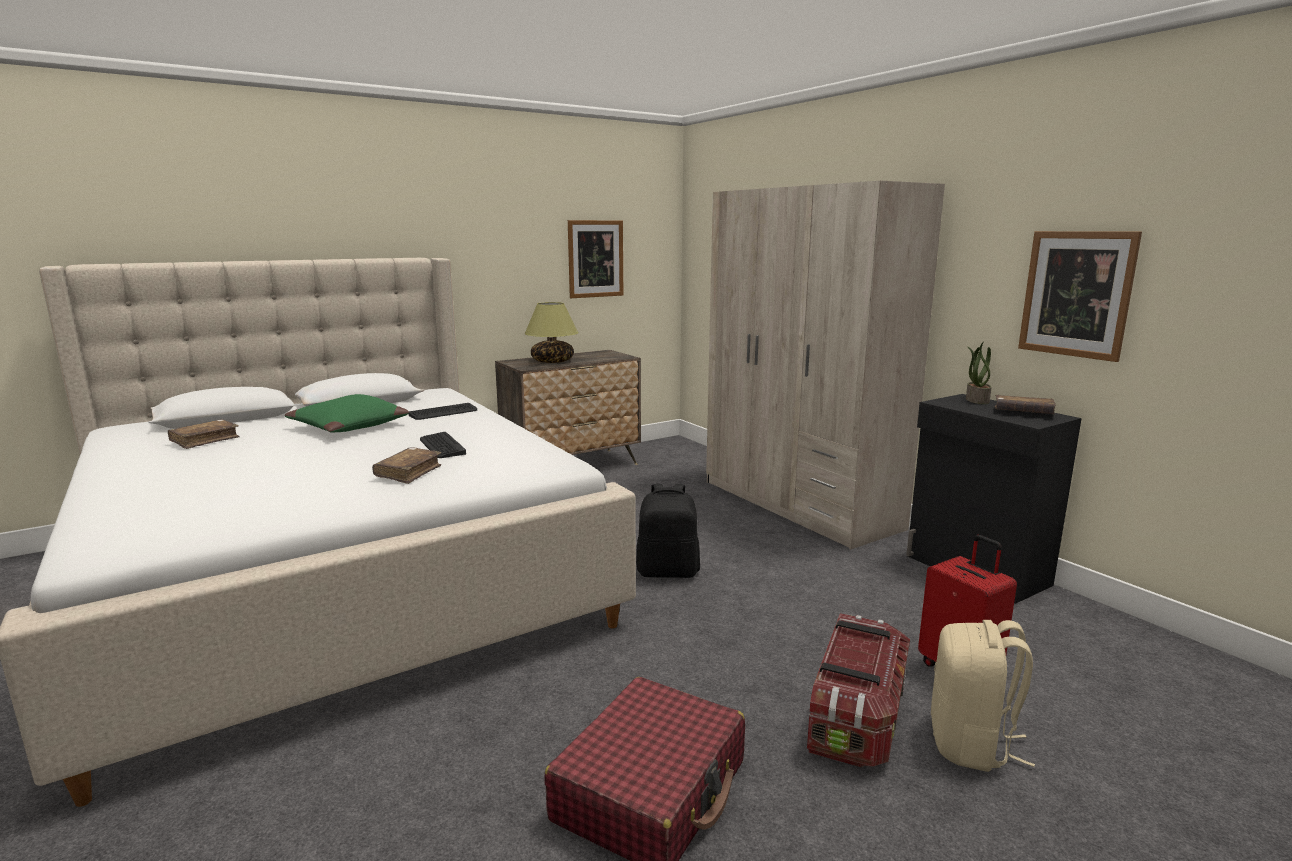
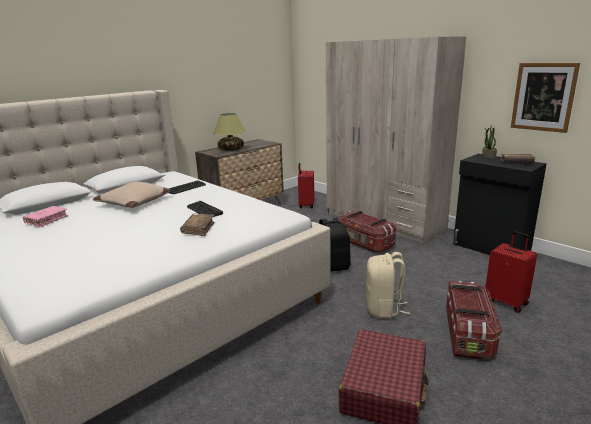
camera: 10 degrees left, 5 degrees up
(205, 440) = (47, 220): brown book -> pink book
(350, 427) = (134, 202): green pillow -> beige pillow
(595, 259) = (247, 84): picture -> none
(677, 467) = (306, 205): none -> red suitcase
(745, 537) = (364, 243): none -> storage box
(971, 744) = (528, 339): beige backpack -> beige backpack (384, 309)

